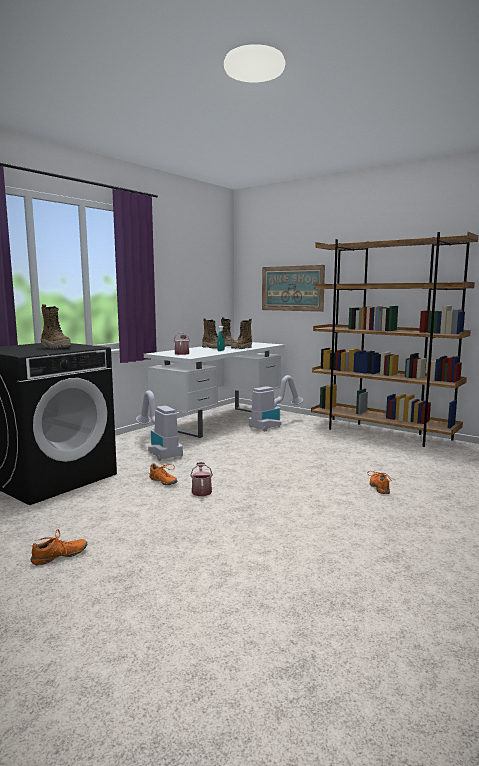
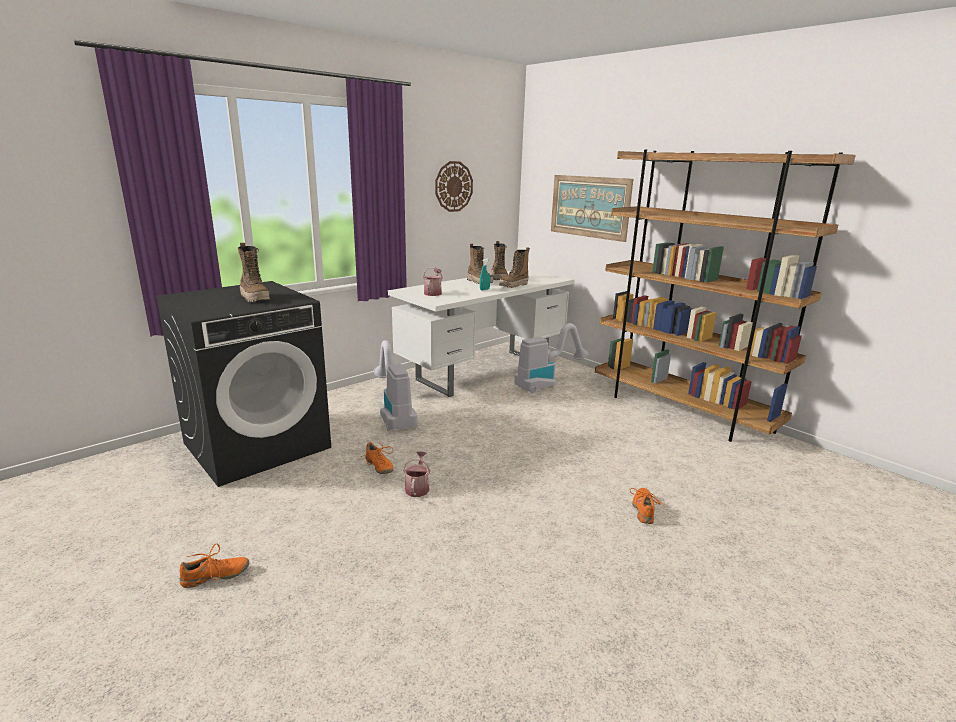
camera: 10 degrees right, 10 degrees up
(187, 275) = (453, 186): none -> wall clock

